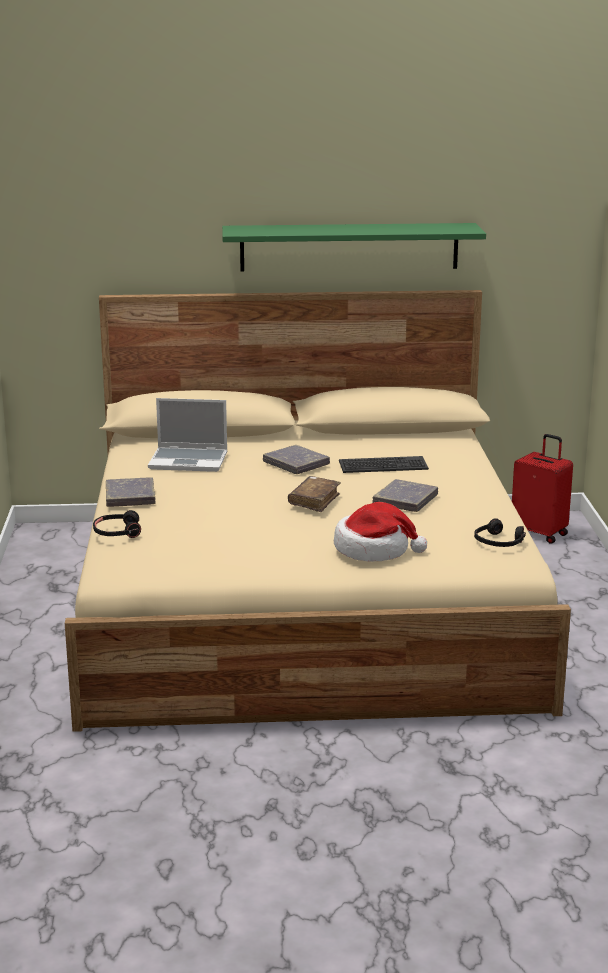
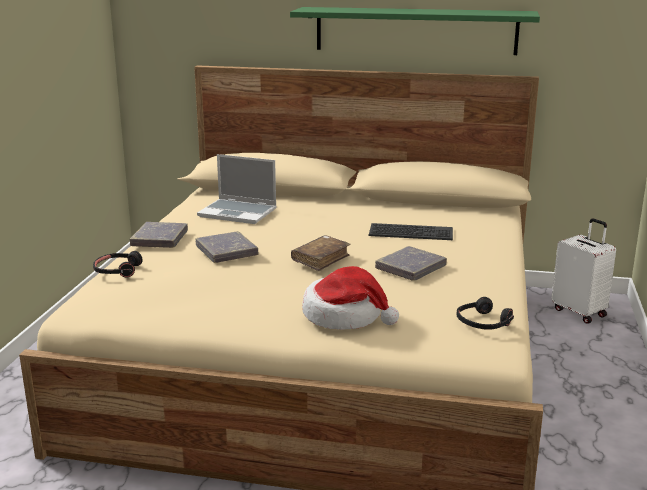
camera: 15 degrees right, 0 degrees up
(296, 464) = (330, 224): grey book -> grey book (226, 251)
(540, 533) = (579, 312): red suitcase -> white suitcase

